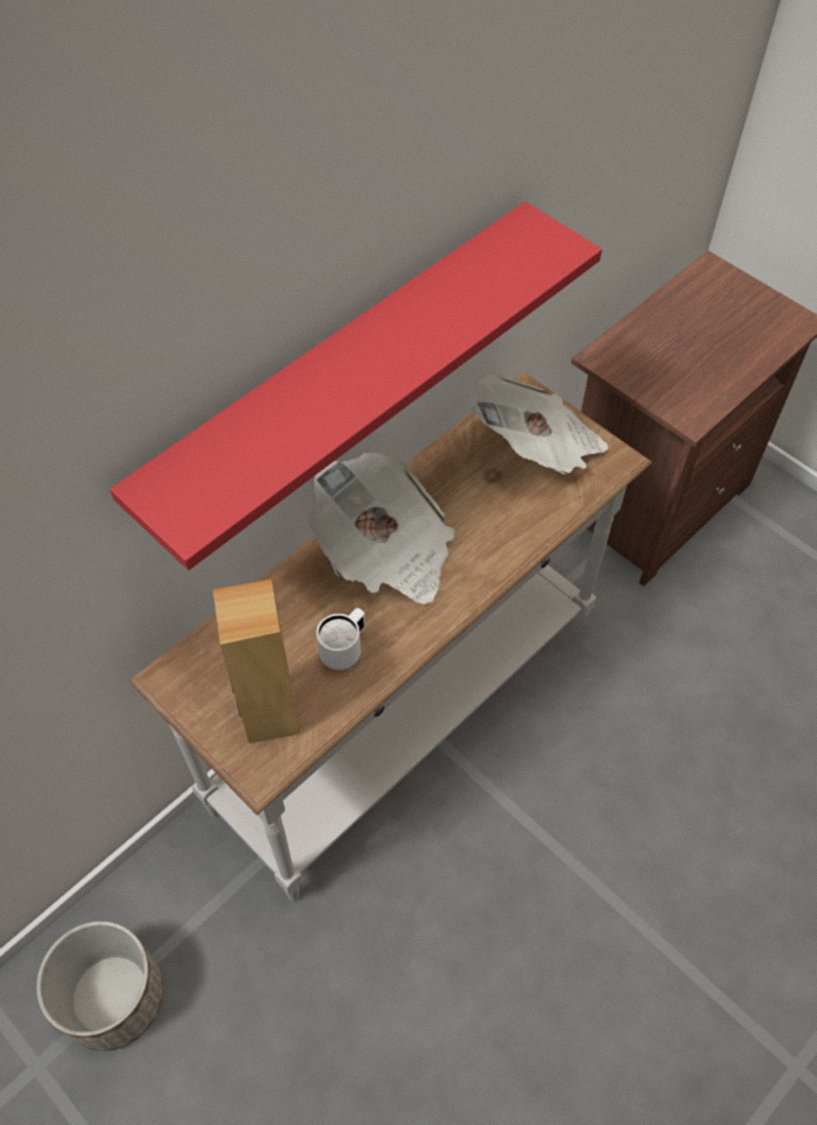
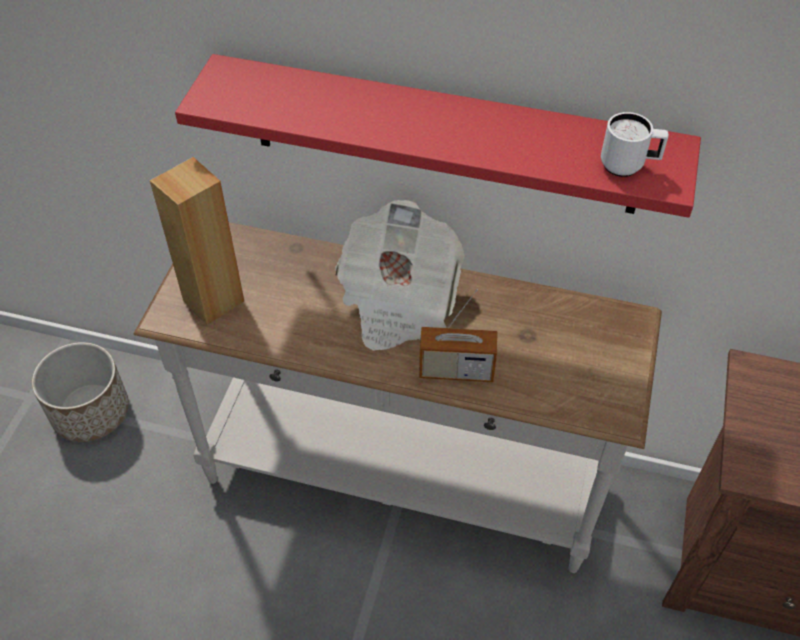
camera: 60 degrees right, 5 degrees down
(345, 650) = (292, 318): white mug -> white mug (628, 166)
(498, 547) = (456, 370): none -> radio
(537, 448) = (582, 353): newspaper -> none

